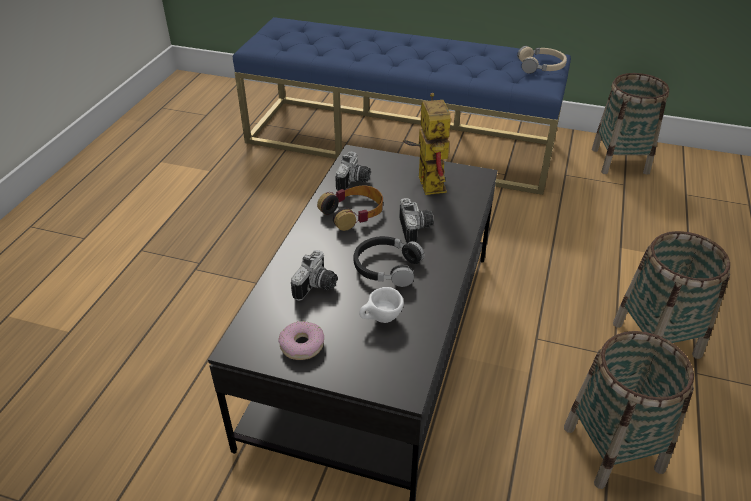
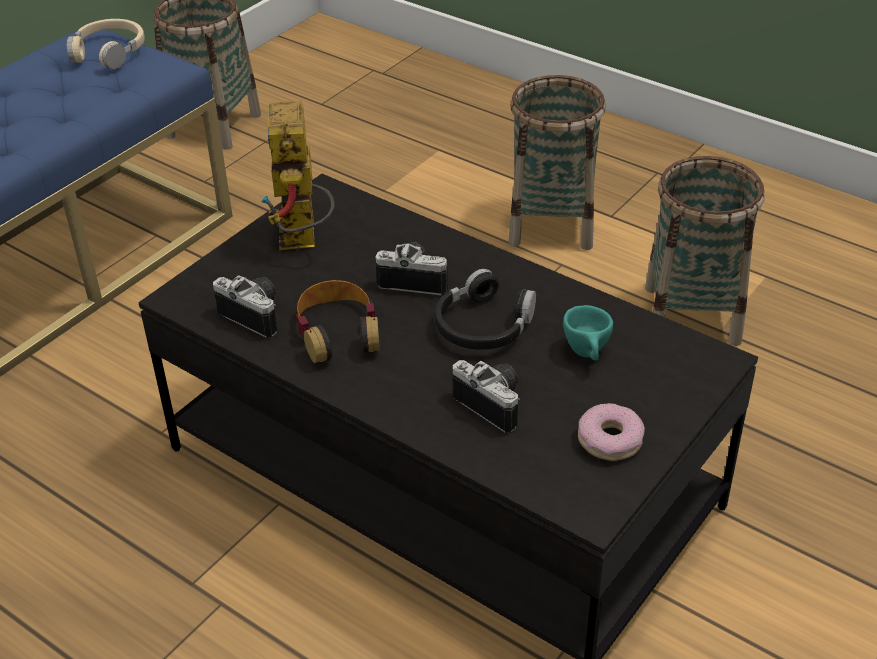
camera: 70 degrees left, 0 degrees up
(380, 320) = (588, 354): white cup -> turquoise cup
(426, 180) = (303, 241): toy robot -> toy robot turned 105 degrees counterclockwise

